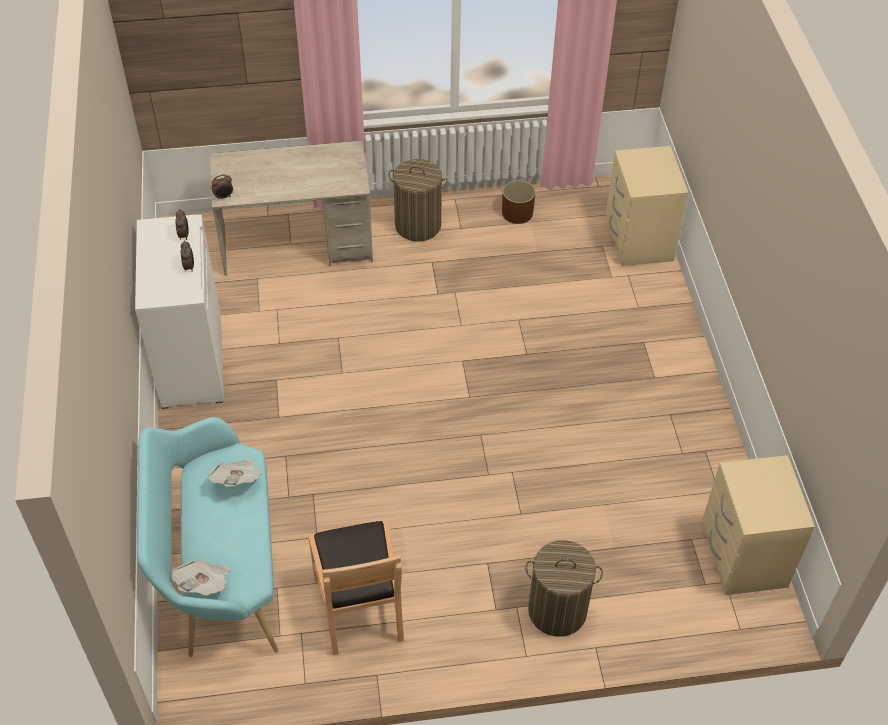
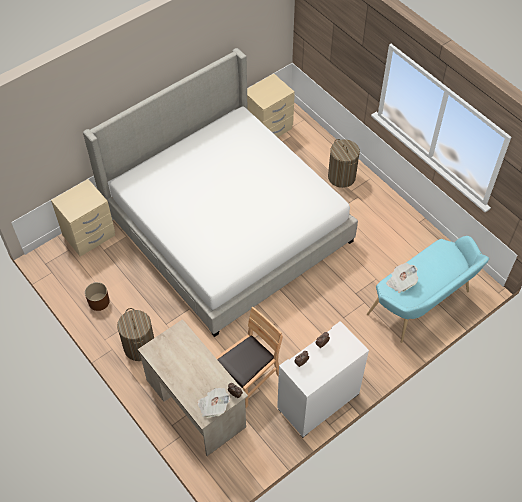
camera: 120 degrees left, 5 degrees up
(204, 584) = (458, 262): newspaper -> newspaper (213, 406)
(360, 607) = (395, 243): brown chair -> brown chair (248, 378)
(553, 396) = (227, 226): none -> bed

